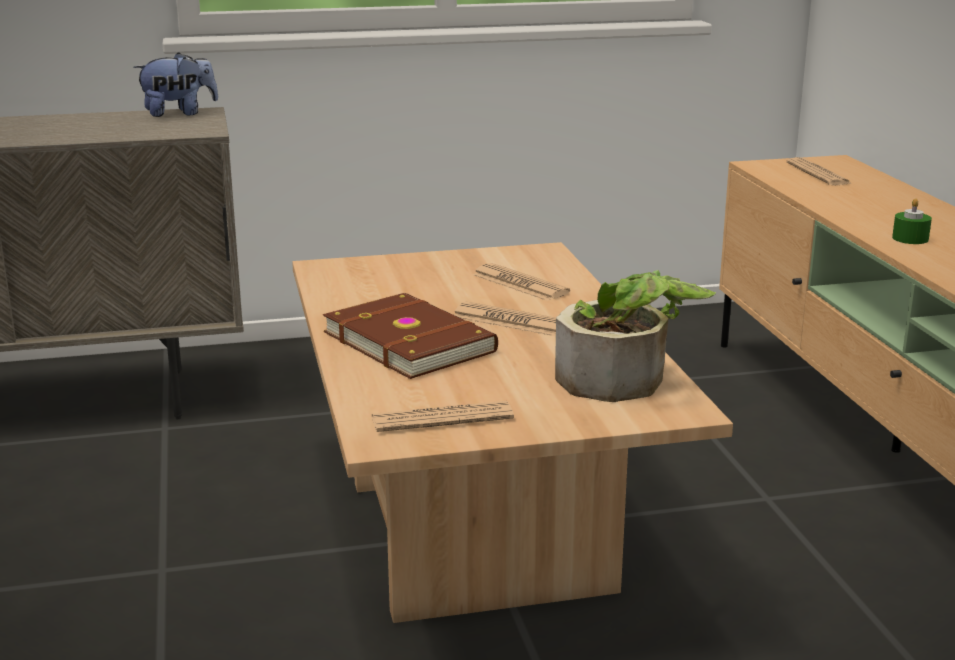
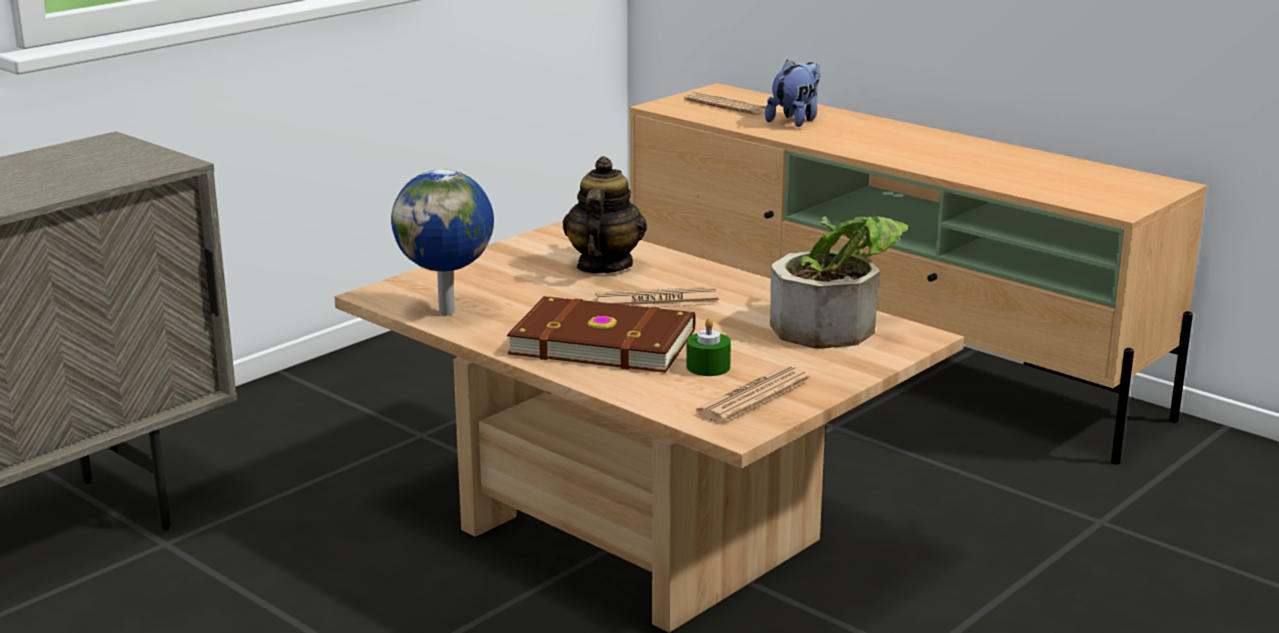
camera: 35 degrees left, 0 degrees up
(179, 113) = (84, 147): plush toy -> plush toy (795, 120)
(344, 290) = (449, 311): none -> globe
(520, 284) = (603, 266): newspaper -> teapot
(910, 238) = (895, 152): green candle -> green candle (708, 367)

